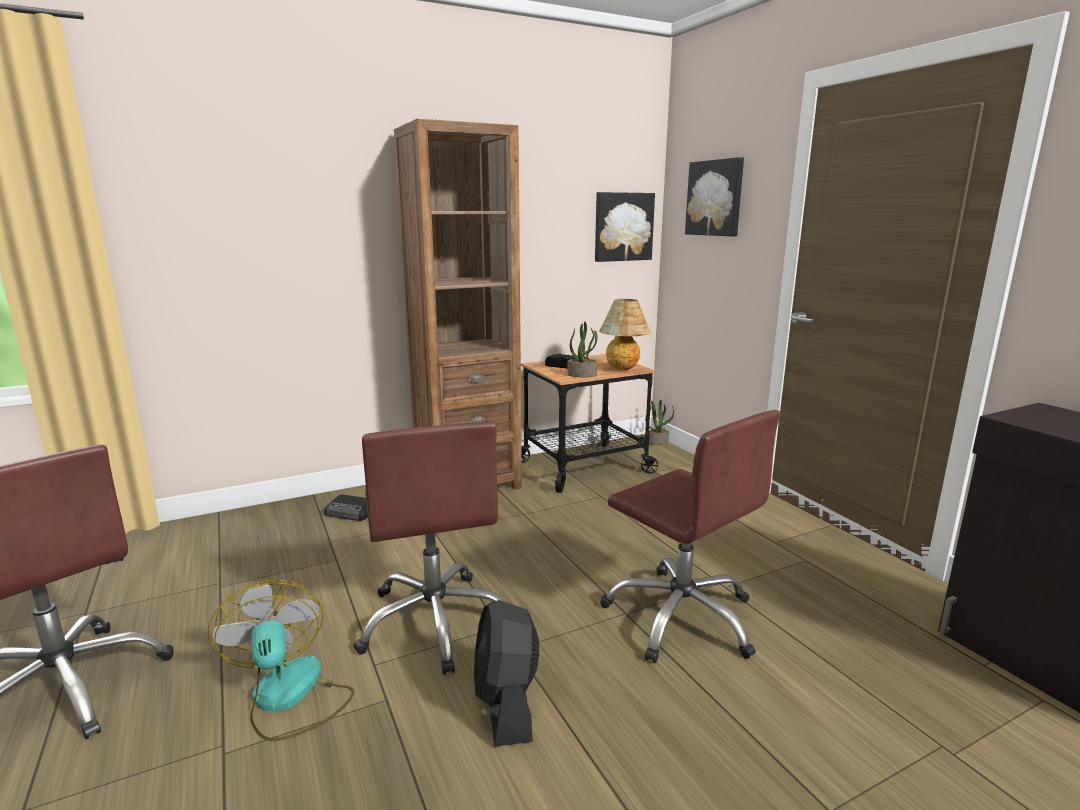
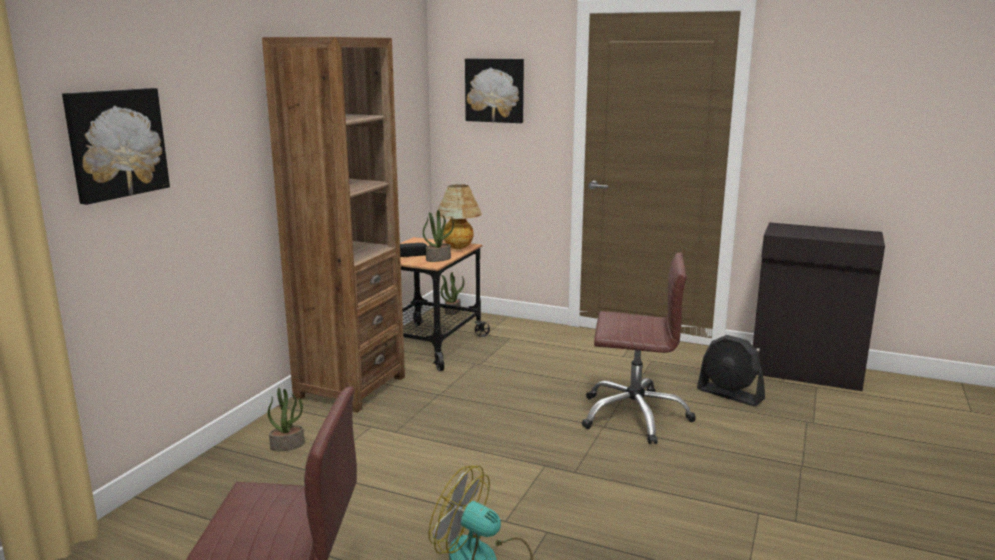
camera: 40 degrees left, 0 degrees up
(351, 512) = (288, 445): radio -> potted plant
(436, 621) = (500, 481): brown office chair -> none
(506, 703) = (615, 498): black fan -> black fan (730, 394)
(622, 227) = (409, 116): picture -> picture (115, 143)

